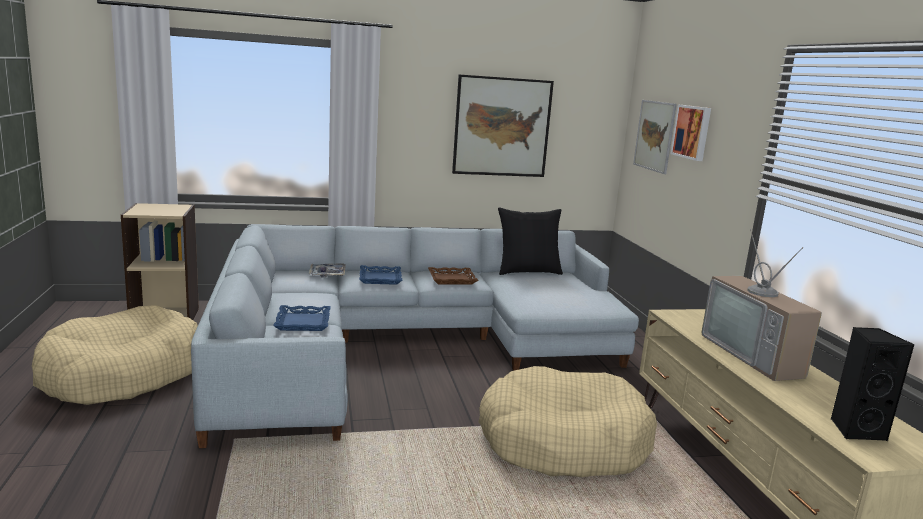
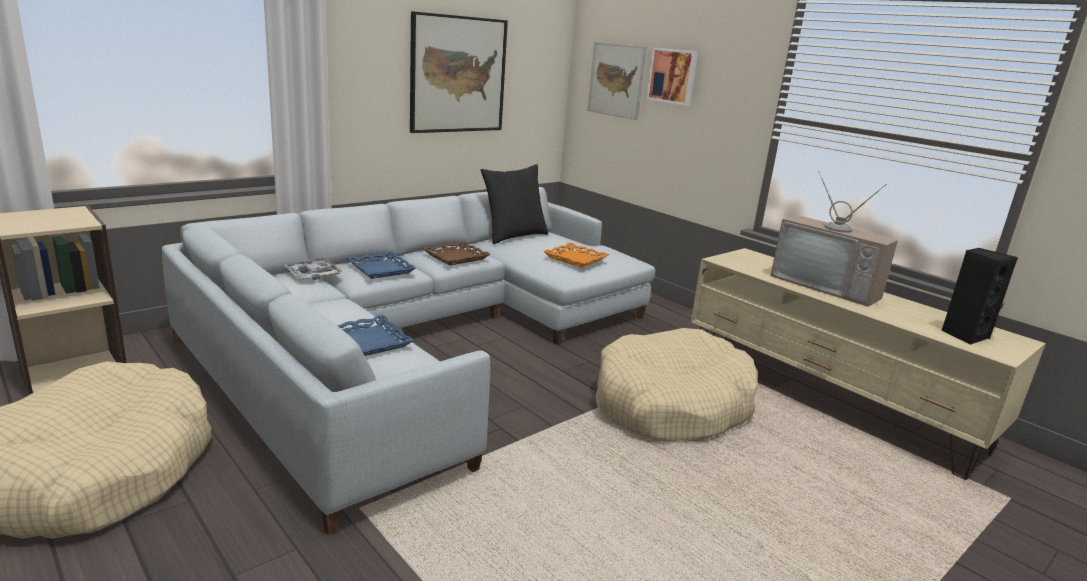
camera: 30 degrees left, 5 degrees up
(556, 296) = (575, 259): none -> orange tray

